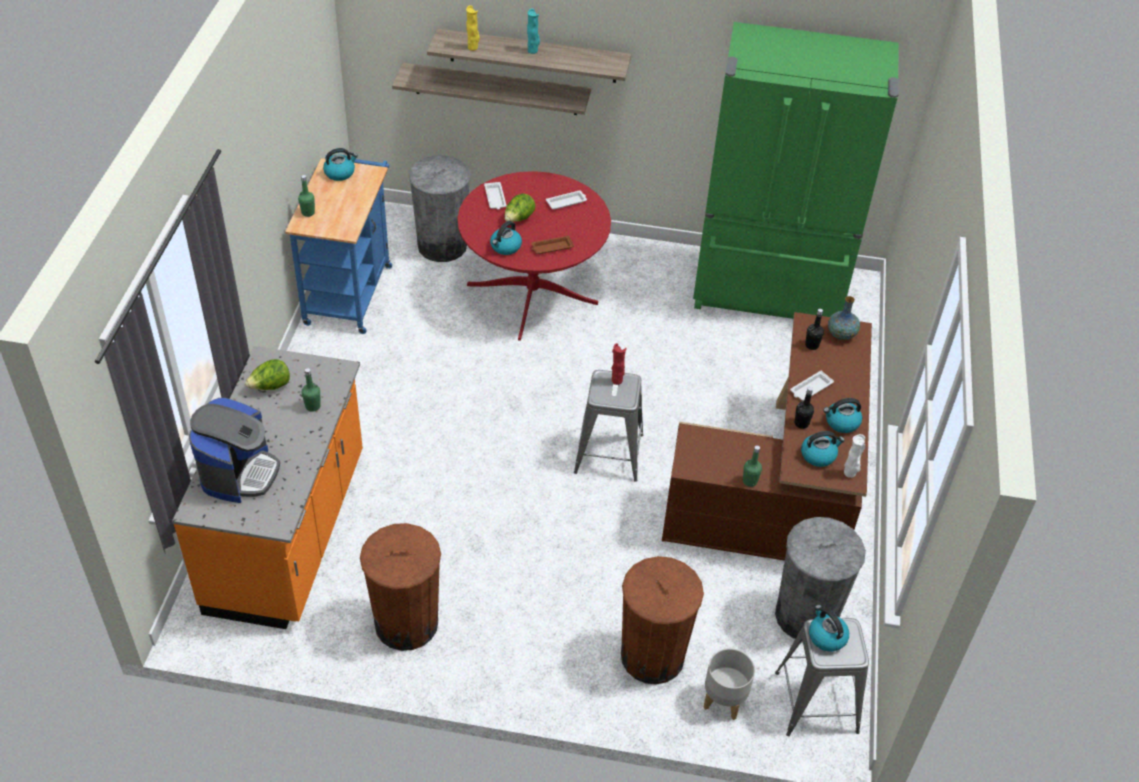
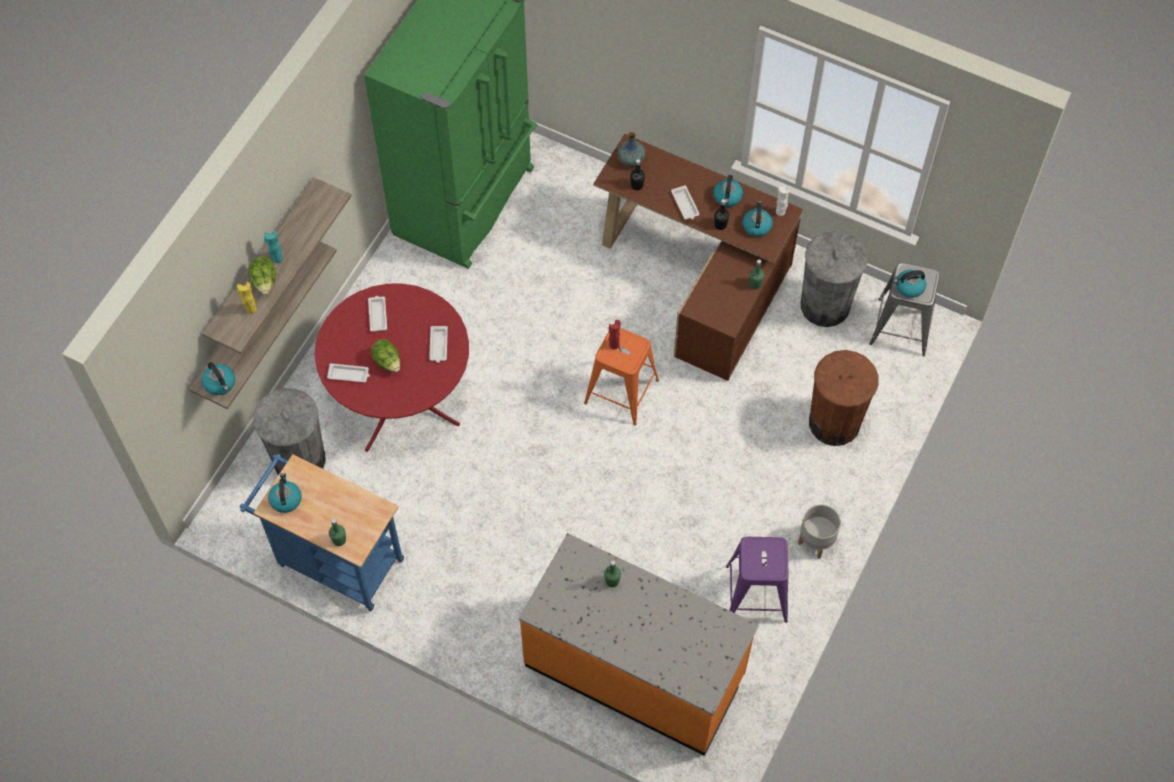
camera: 70 degrees left, 15 degrees up
(239, 473) = (674, 653): coffee machine -> none
(270, 386) = (577, 612): lettuce -> lettuce (265, 282)
(406, 623) = (756, 593): brown trash can -> purple stool
(505, 247) = (424, 384): kettle -> kettle (220, 383)
(551, 247) = (438, 346): brown tray -> white tray
(609, 453) = (621, 391): grey stool -> orange stool
(724, 701) = (886, 387): grey planter -> grey planter (816, 542)

